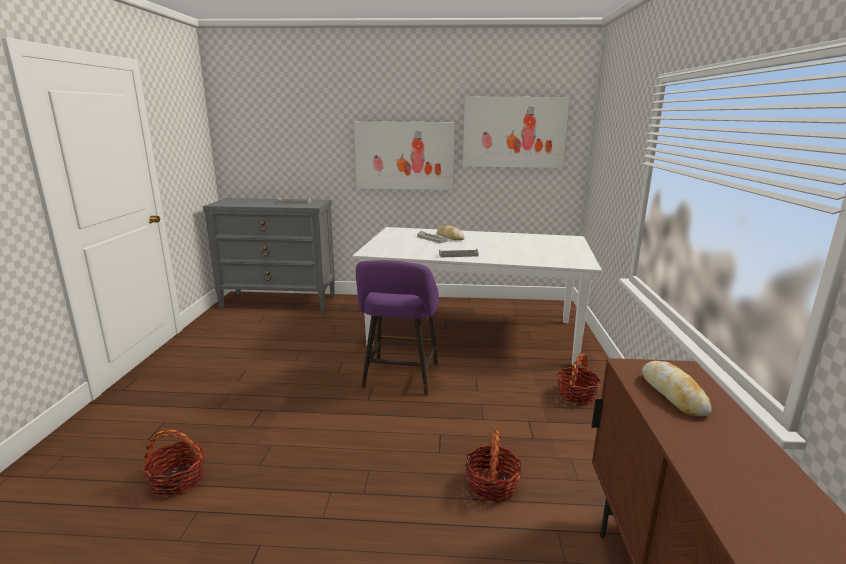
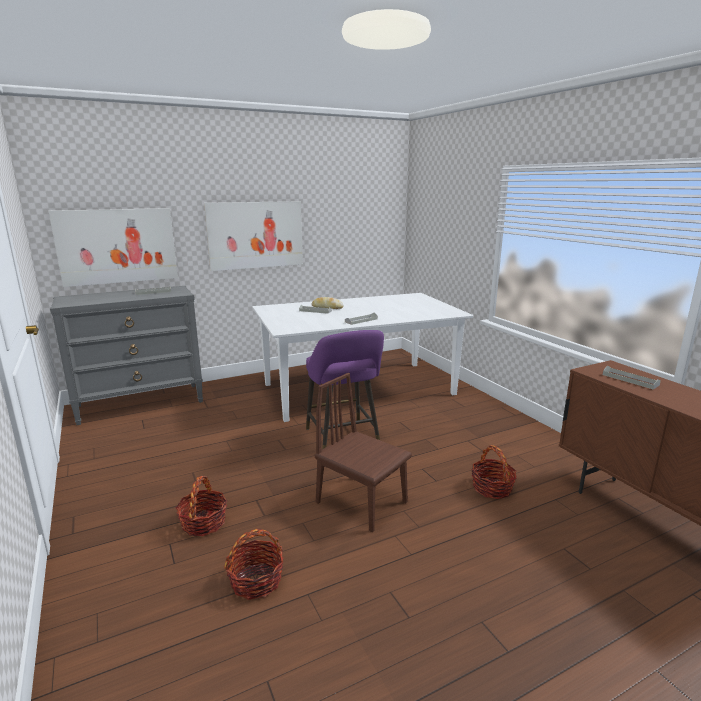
camera: 30 degrees left, 0 degrees up
(341, 446) = (361, 502): none -> brown chair
(513, 132) = (349, 209): picture -> picture (117, 246)
(576, 394) = (476, 414): basket -> basket (203, 523)
(673, 394) = (630, 380): bread -> grey tray

